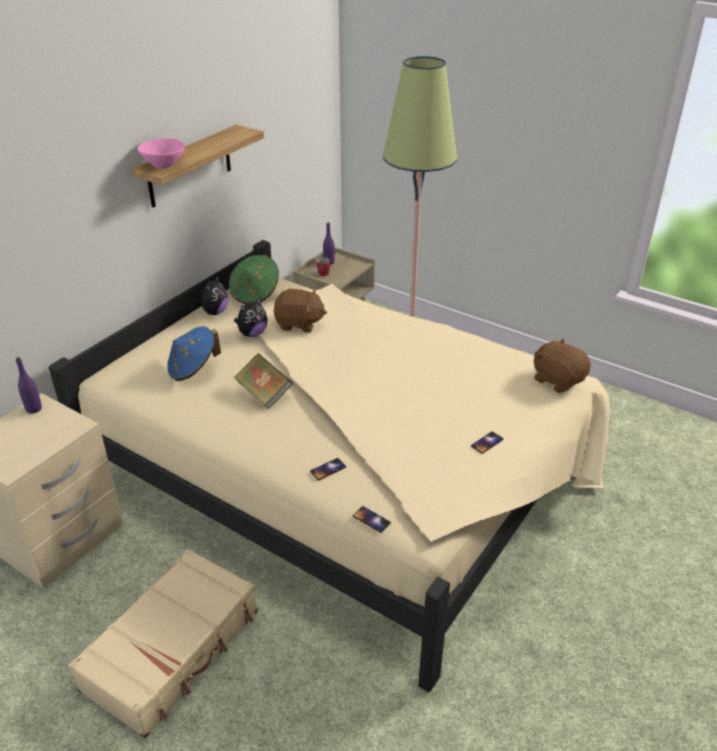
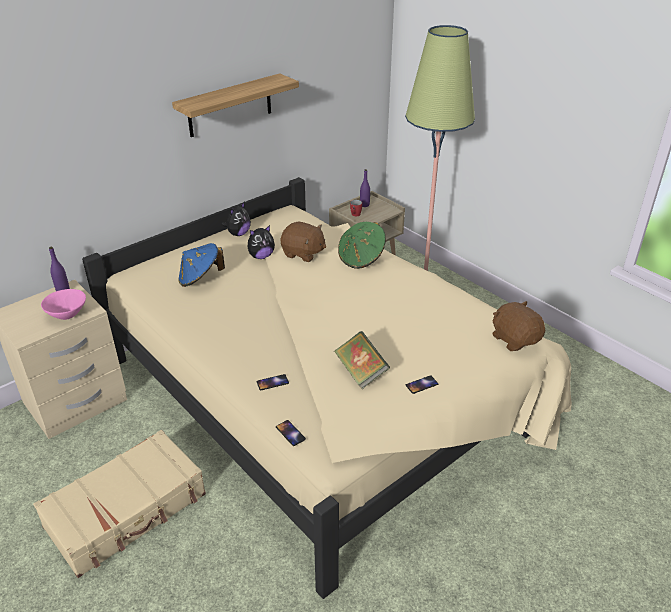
camera: 15 degrees right, 0 degrees up
(164, 165) = (200, 101): pink bowl -> pink bowl (68, 314)
(255, 294) = (277, 223): green hat -> green hat (361, 258)
(264, 394) = (248, 309): book -> book (361, 372)

